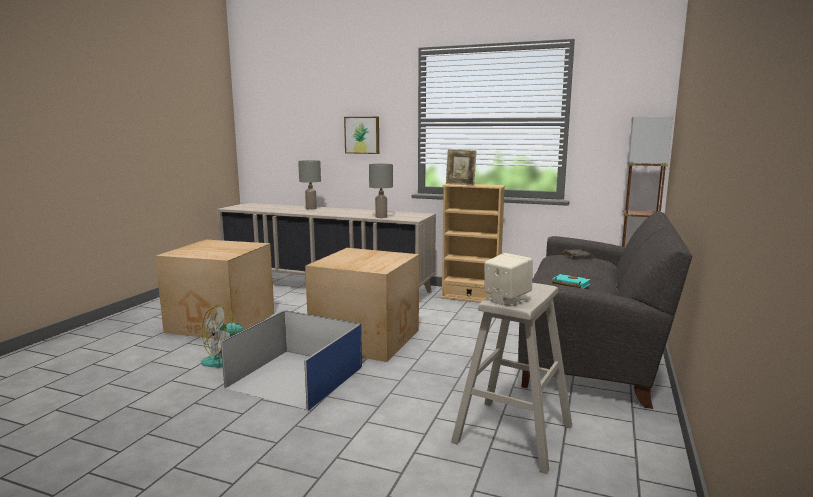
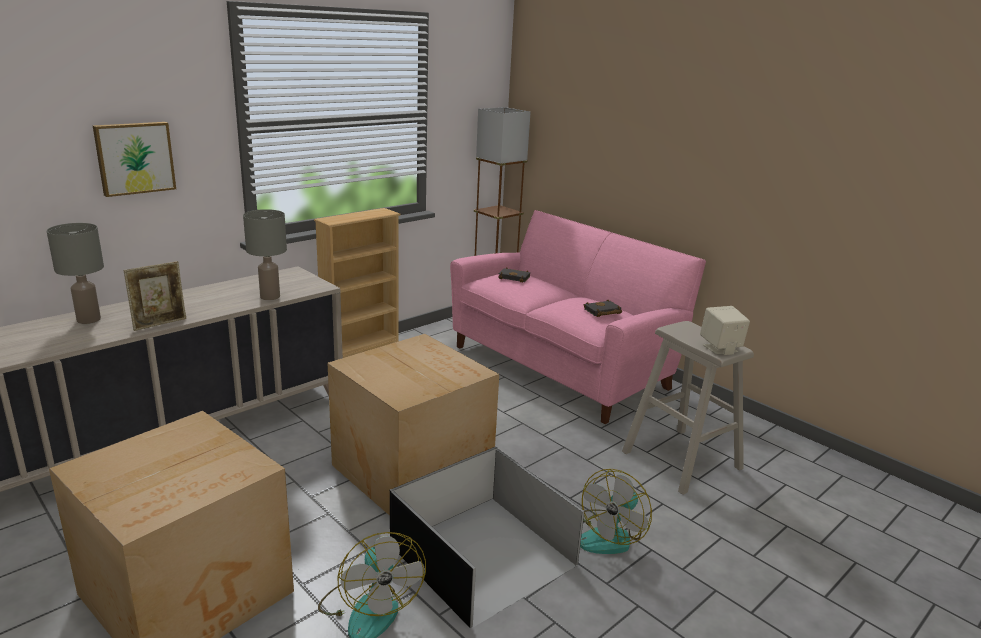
camera: 65 degrees left, 10 degrees up
(294, 377) = (481, 556): blue storage box -> black storage box
(355, 417) = (611, 535): none -> fan
(460, 184) = (346, 219): picture frame -> picture frame (160, 323)
(569, 285) = (602, 312): turquoise book -> black book
(592, 352) = (562, 366): grey sofa -> pink sofa

